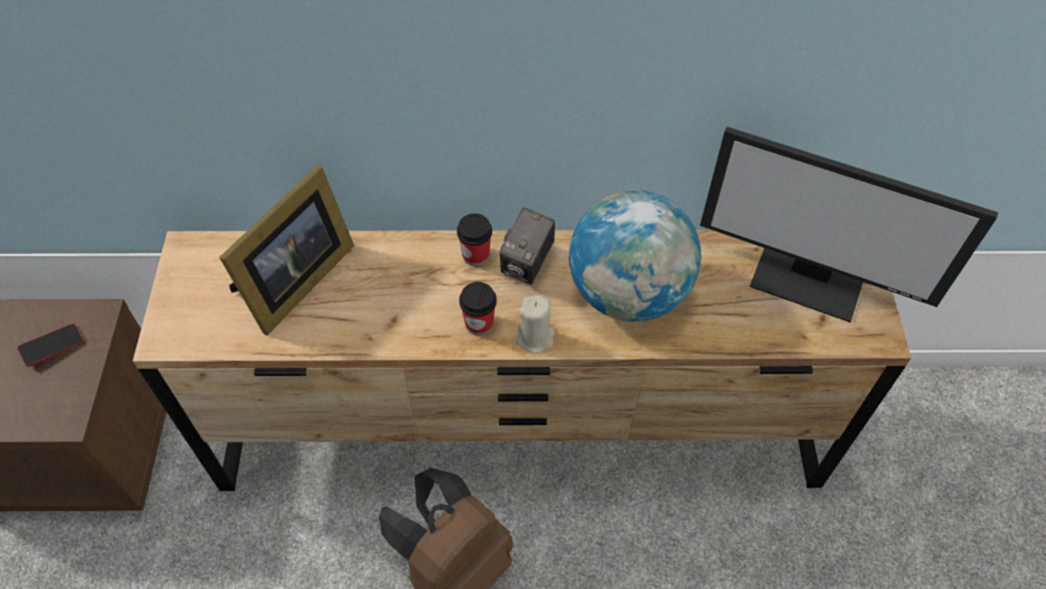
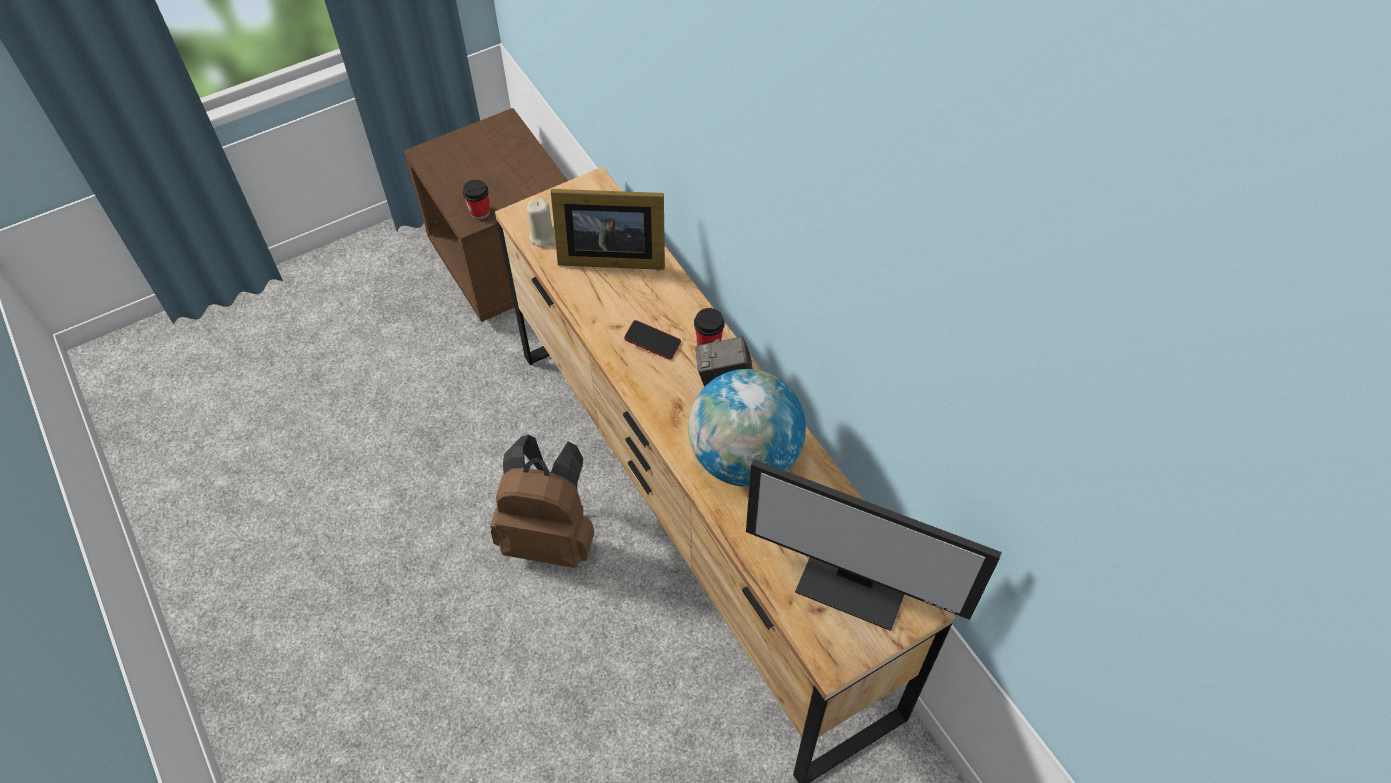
camera: 60 degrees right, 0 degrees up
(52, 347) = (515, 180): phone -> phone (652, 342)
(479, 324) = (649, 377): cup -> cup (480, 212)
(535, 337) = (661, 417): beige candle -> beige candle (543, 237)
(809, 279) = (854, 584): monitor -> monitor turned 60 degrees counterclockwise

